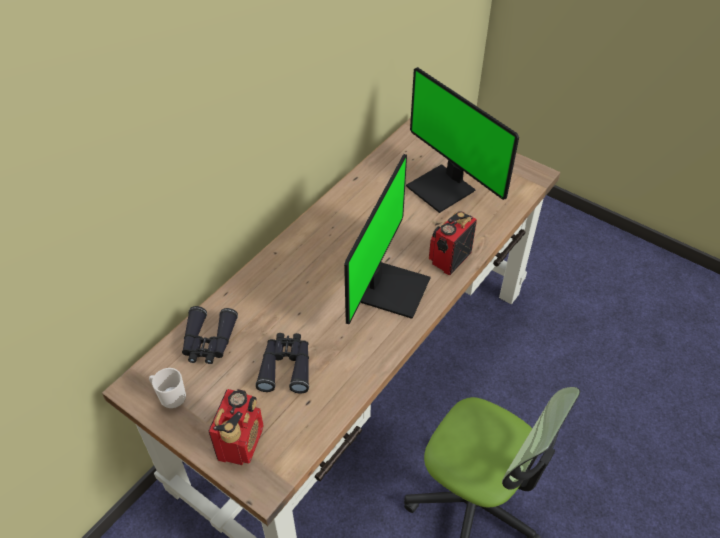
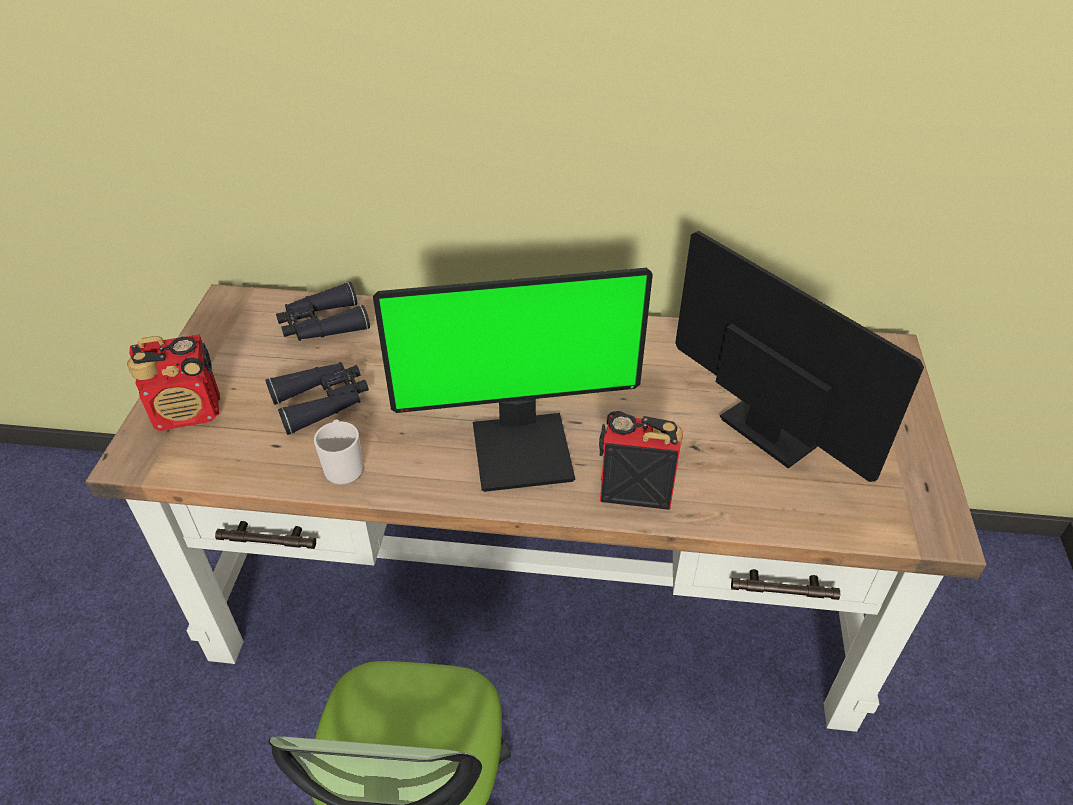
camera: 60 degrees right, 5 degrees down
(170, 397) = (228, 331): mug -> mug (343, 467)
(443, 188) = (776, 425): monitor -> monitor turned 120 degrees clockwise

